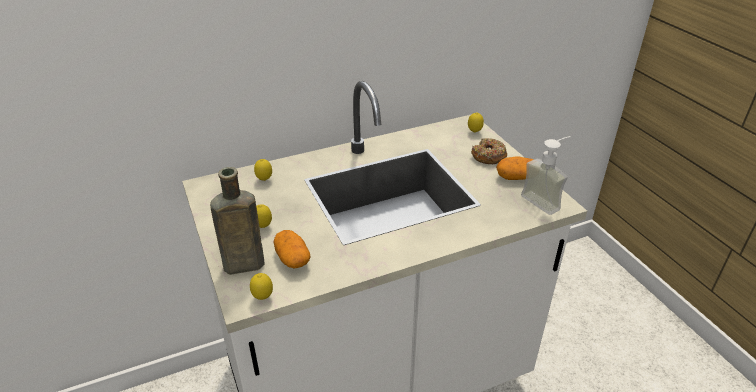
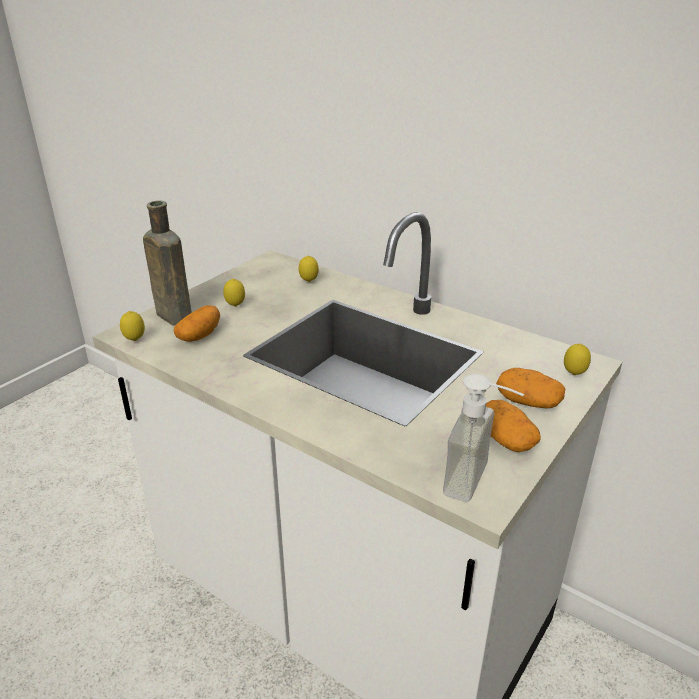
camera: 60 degrees right, 5 degrees down
(488, 156) = (528, 402): donut -> potato

